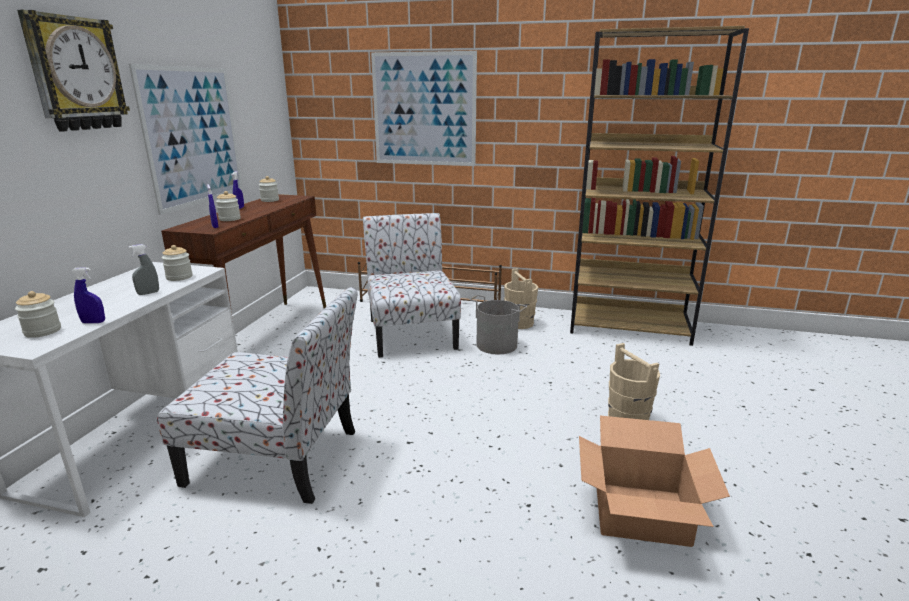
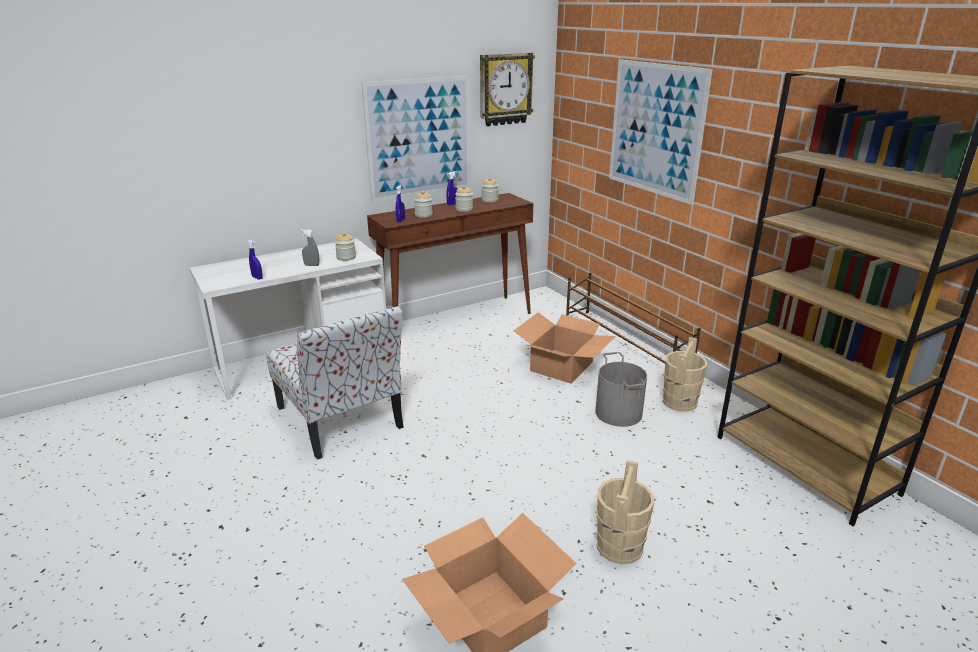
camera: 45 degrees right, 5 degrees up
(43, 331) = (231, 275): jar -> jar (464, 209)
(76, 74) = (312, 94): wall clock -> wall clock (505, 89)
(411, 332) = (562, 366): chair -> cardboard box

